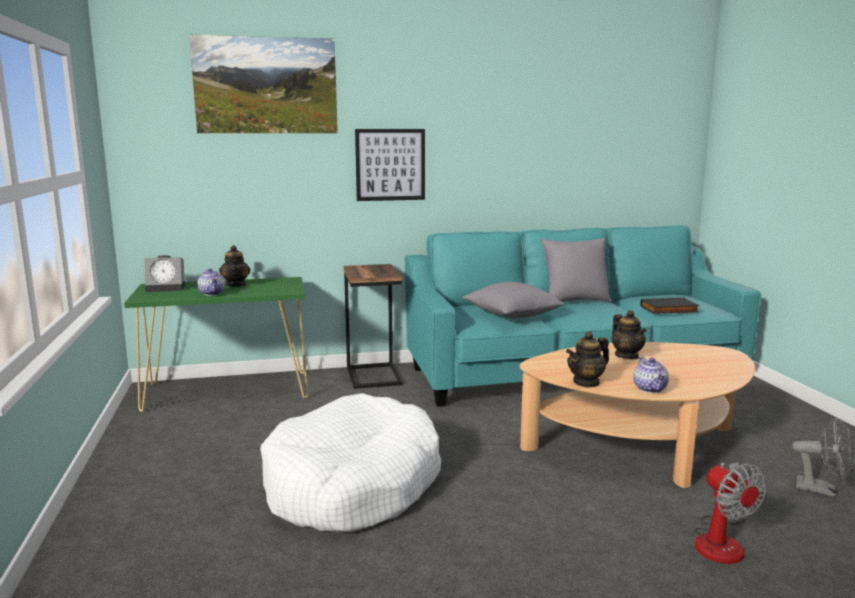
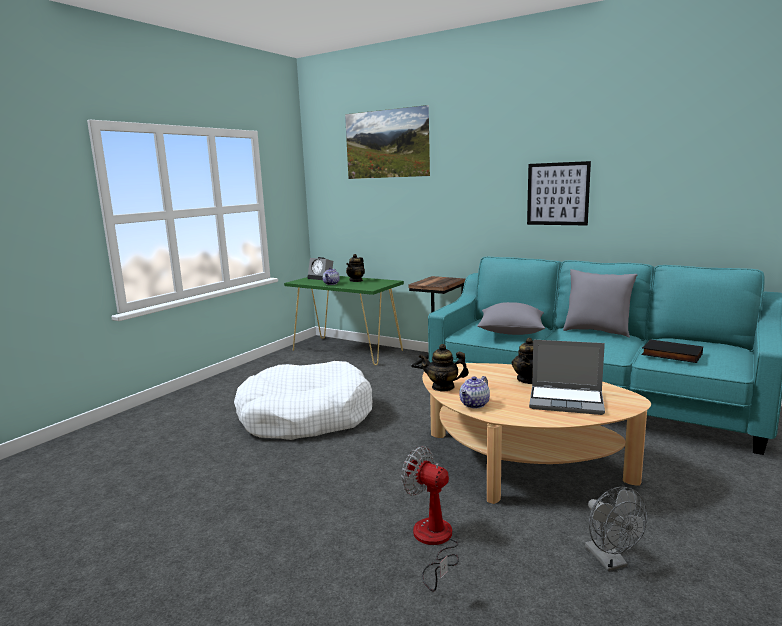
camera: 45 degrees right, 0 degrees up
(390, 165) = (466, 199): picture -> picture (557, 194)
(695, 365) = (567, 401): none -> laptop
(722, 540) = (433, 542): fan -> fan turned 105 degrees clockwise

